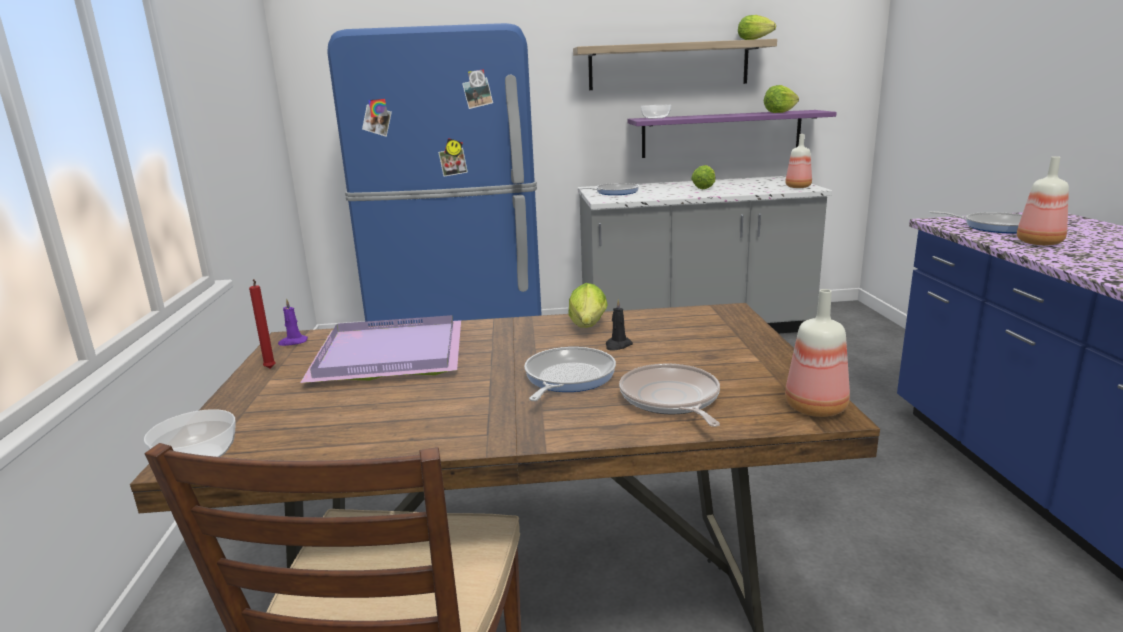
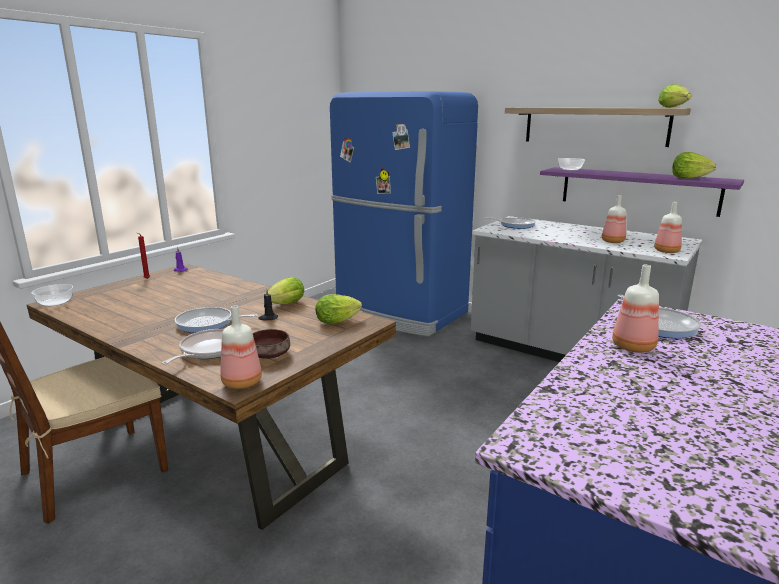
camera: 40 degrees right, 0 degrees up
(387, 354) = (190, 287): purple tray -> none
(567, 378) = (208, 323): frying pan -> frying pan turned 150 degrees counterclockwise
(704, 188) = (588, 235): lettuce -> lettuce (339, 321)
(738, 188) = (612, 241): none -> bottle
(746, 374) = (270, 355): none -> brown bowl

